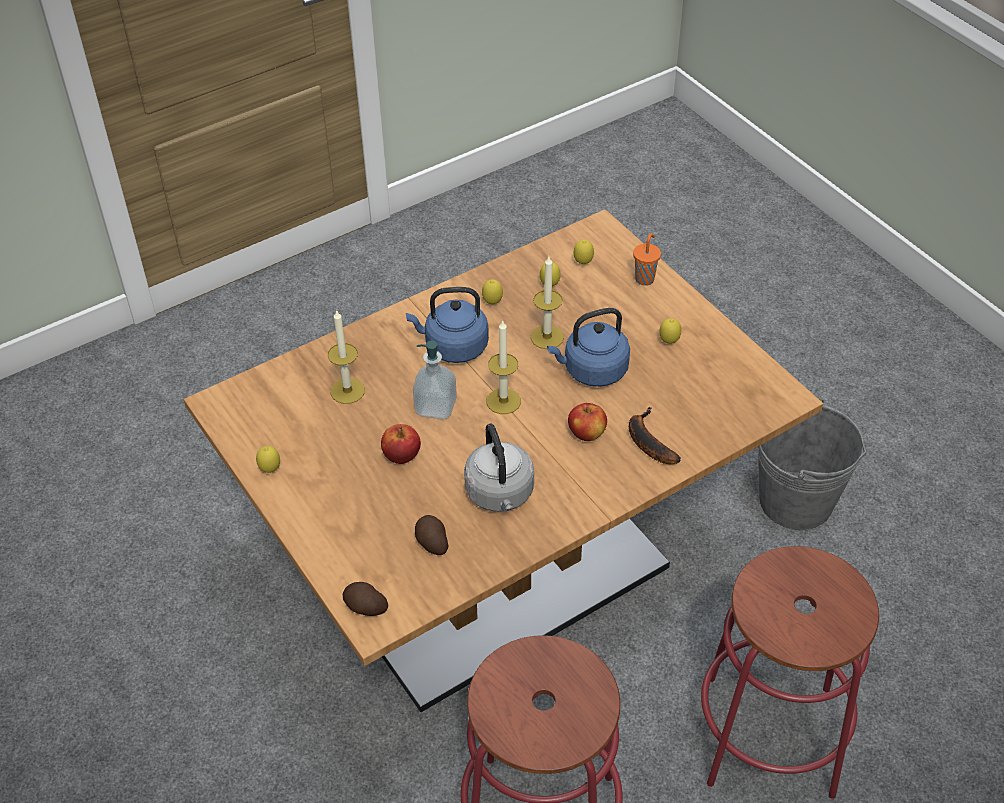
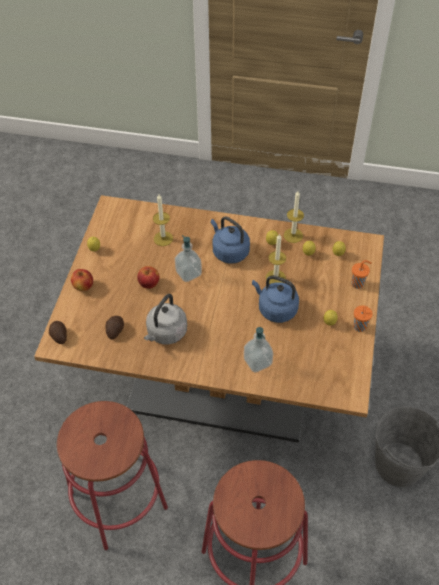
camera: 45 degrees right, 5 degrees up
(503, 401) = (219, 292): candle -> candle (293, 235)
(587, 434) = (236, 336): apple -> apple (83, 286)
(647, 441) = (257, 362): banana -> soap dispenser
(705, 323) = (359, 327): none -> orange cup

